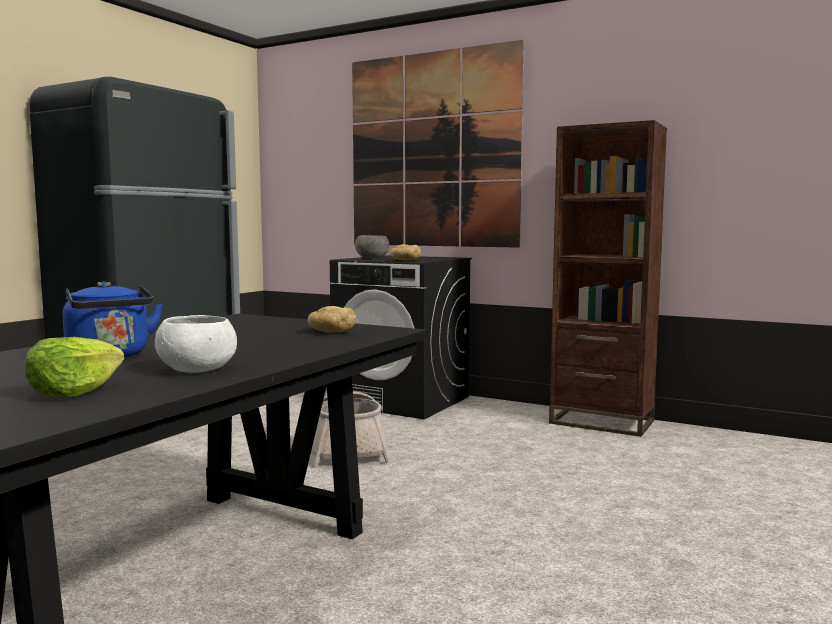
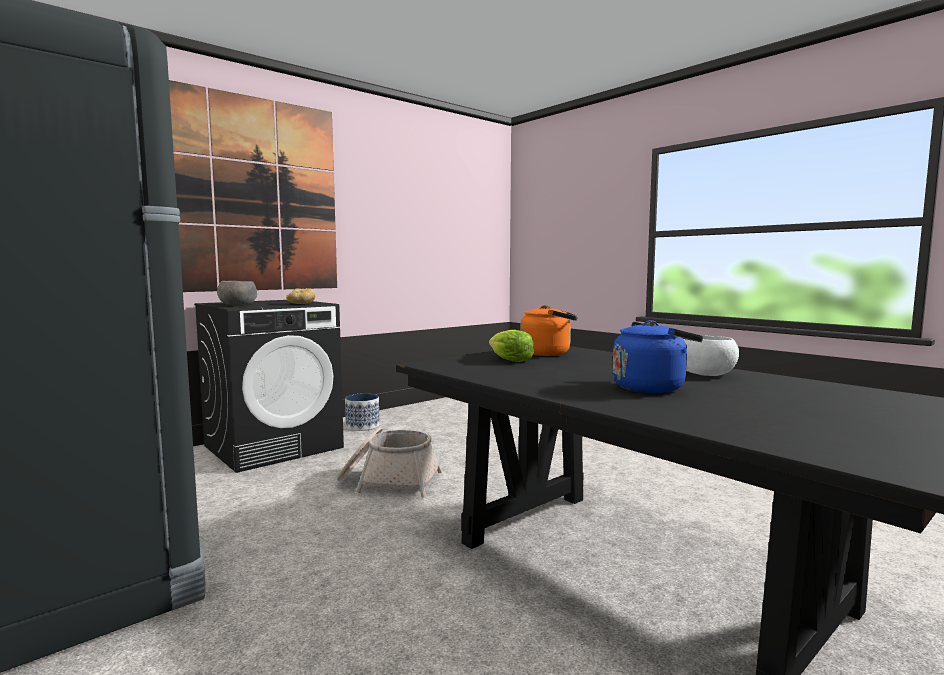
camera: 70 degrees left, 0 degrees up
(74, 392) = (794, 391): lettuce -> lettuce (510, 360)
(330, 332) = (548, 353): bread -> orange kettle
(499, 413) = (362, 426): none -> planter
(602, 422) = (419, 409): brown bookcase -> none

